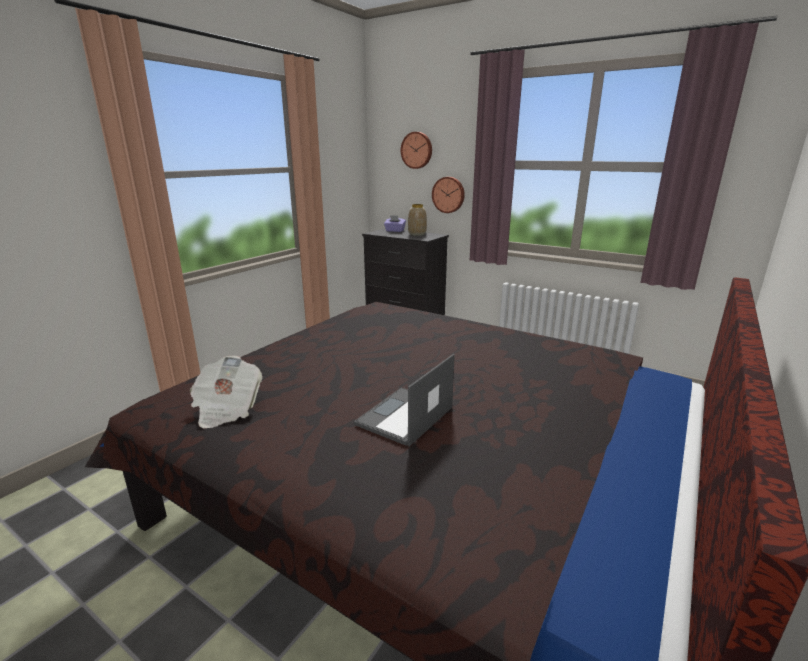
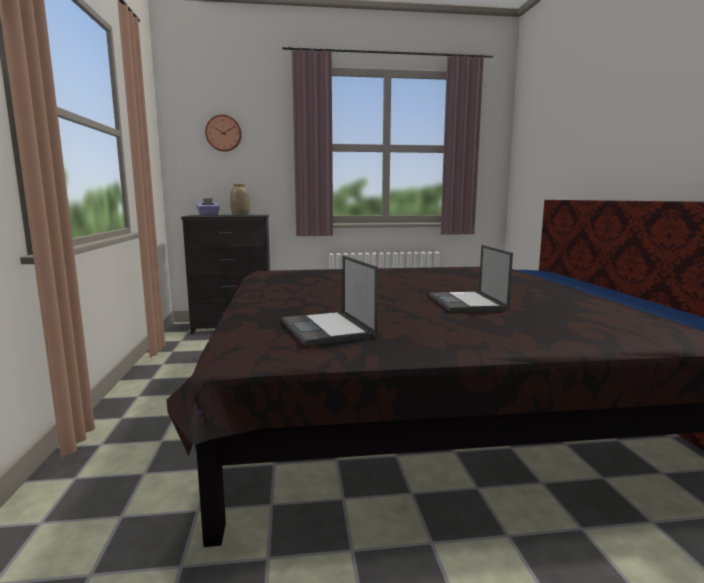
camera: 40 degrees left, 10 degrees down
(227, 408) = (328, 329): newspaper -> laptop
(448, 194) = (263, 176): wall clock -> none

